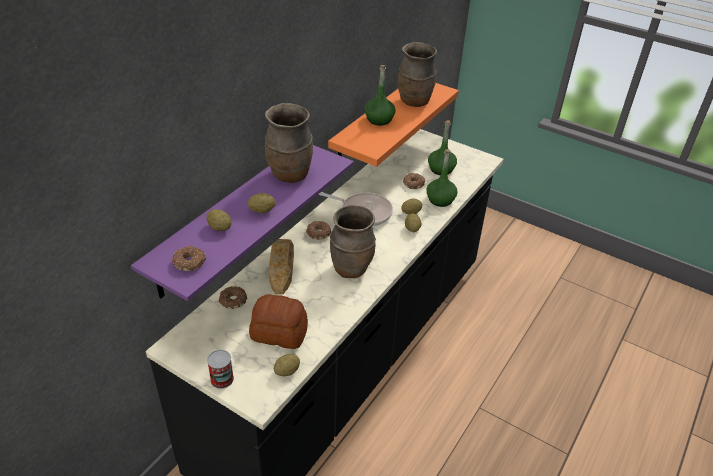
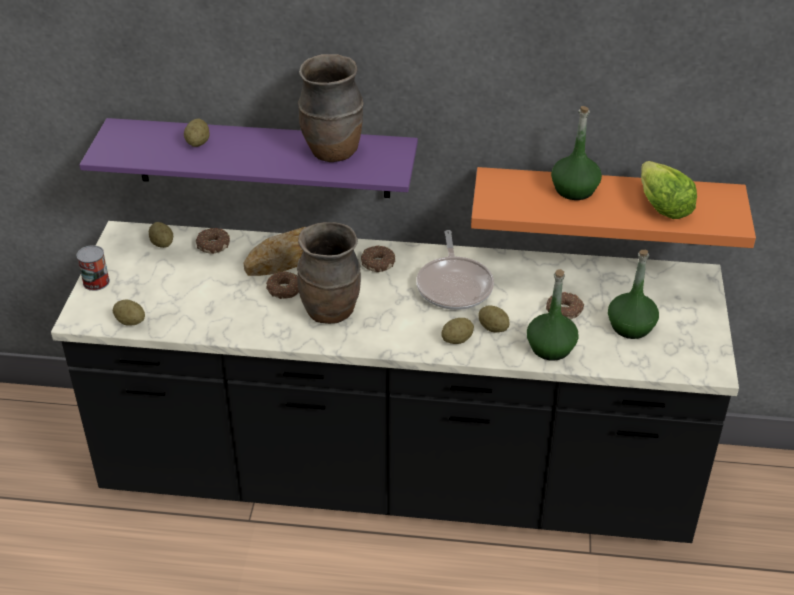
camera: 65 degrees right, 0 degrees up
(190, 263) = (130, 147): donut -> donut (284, 290)
(262, 210) = (248, 157): potato -> potato (162, 244)
(279, 332) = (185, 295): bread -> none
(414, 102) = (662, 206): brown vase -> lettuce

